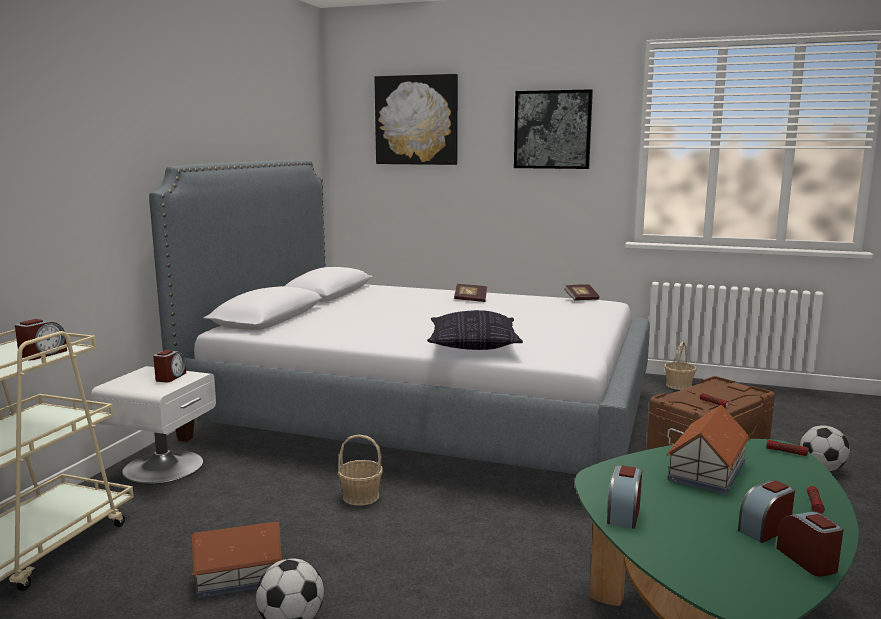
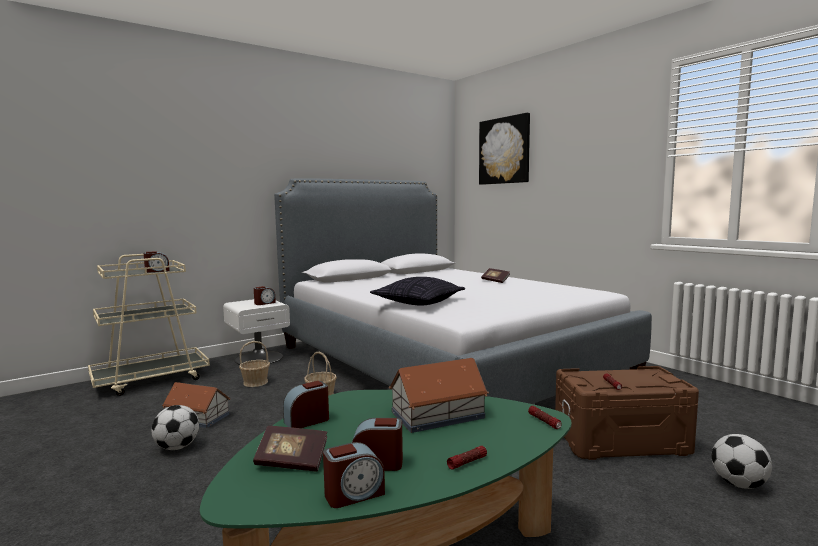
camera: 35 degrees right, 5 degrees down
(552, 129) = (595, 148): picture -> none
(581, 299) = (585, 288): book -> book (292, 462)
(679, 385) = (691, 383): basket -> basket (255, 382)
(808, 560) = (354, 494): alarm clock -> alarm clock turned 45 degrees clockwise

